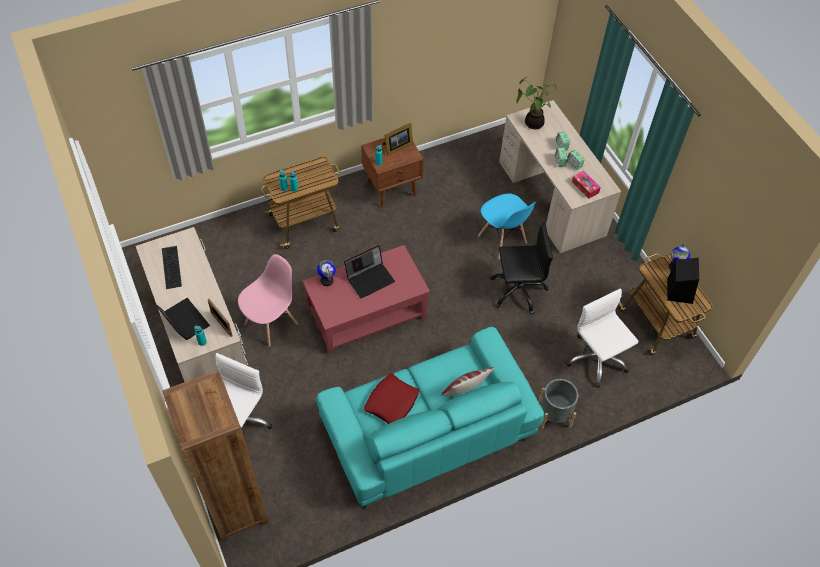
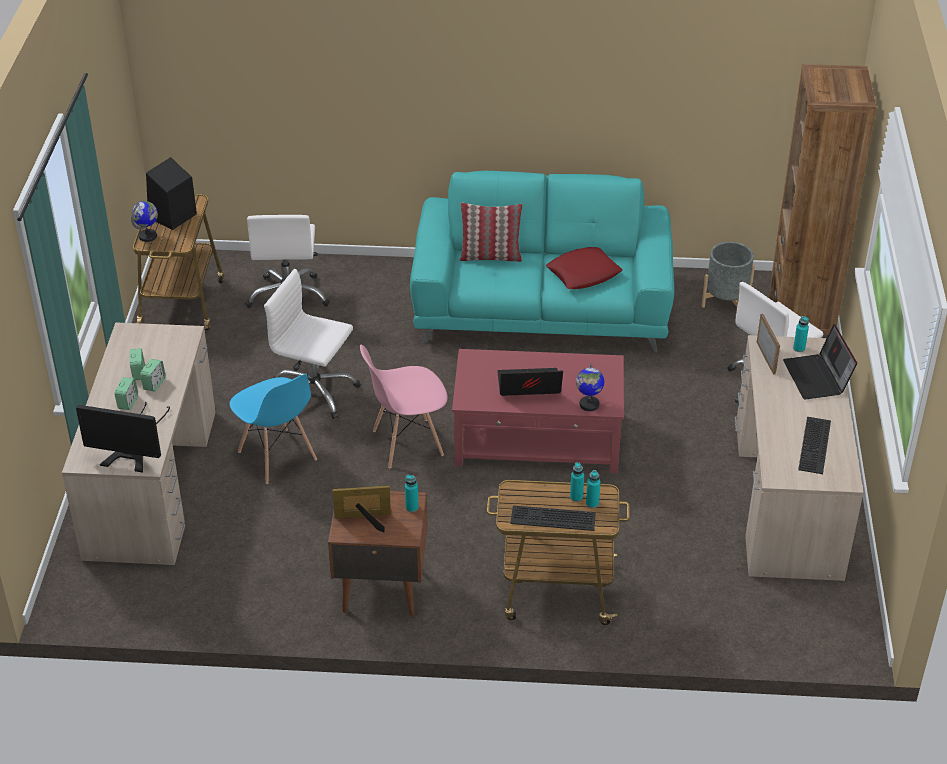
camera: 150 degrees left, 15 degrees down
(271, 323) = (677, 473): pink chair -> pink chair (407, 443)
(300, 170) = (552, 519): none -> keyboard
(502, 240) = (277, 456): blue chair -> blue chair turned 150 degrees clockwise
(518, 290) = (314, 393): black office chair -> white office chair
(532, 122) = (132, 450): potted plant -> monitor
(554, 414) = (386, 272): grey planter -> grey planter (726, 301)
(585, 187) = (157, 342): tissue box -> none

